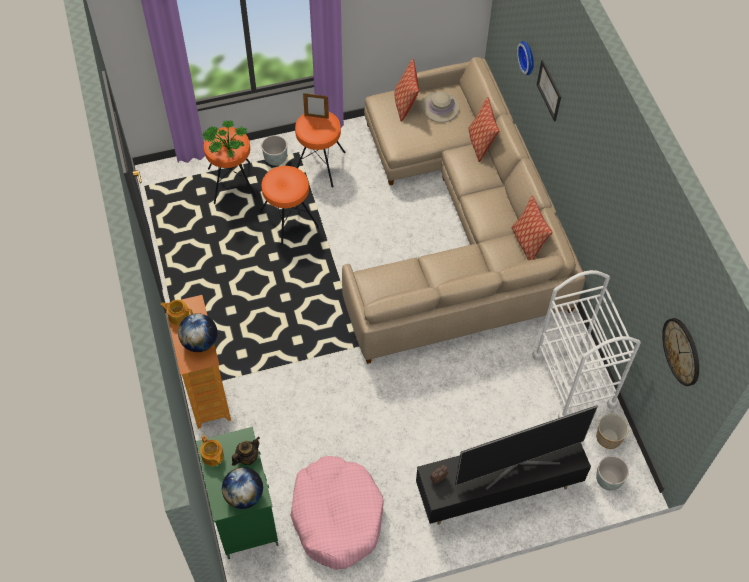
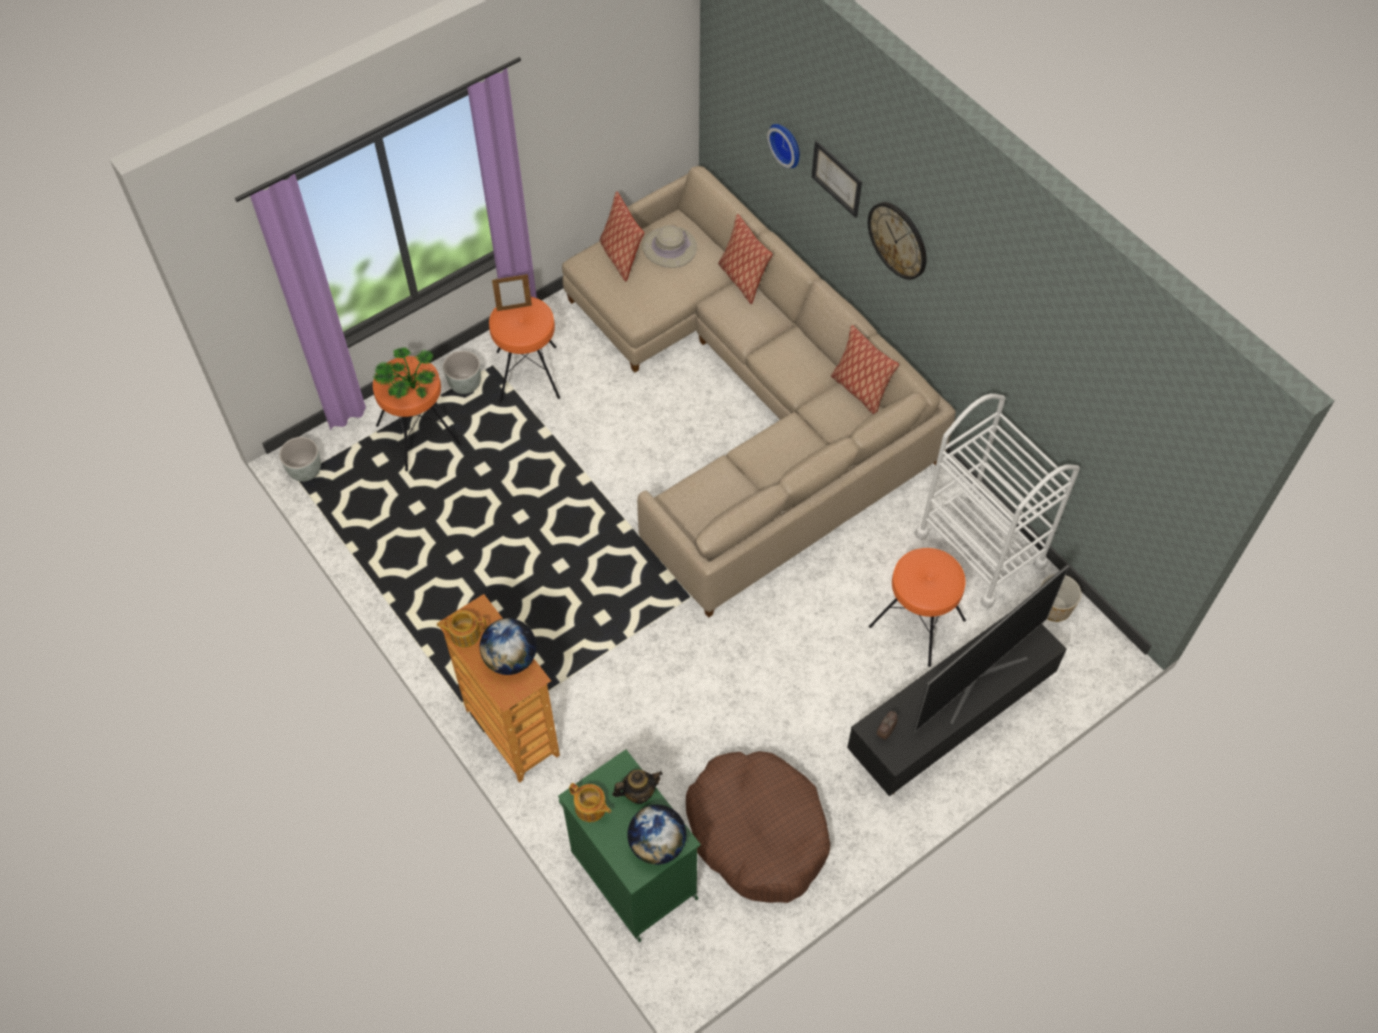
camera: 20 degrees left, 0 degrees up
(247, 457) = (638, 792): teapot -> teapot turned 45 degrees clockwise
(288, 221) = (519, 462): orange stool -> orange stool (917, 624)
(337, 516) = (757, 832): pink dog bed -> brown dog bed
(608, 480) = (1077, 661): grey planter -> grey planter (306, 471)
(682, 351) = (1154, 459): wall clock -> wall clock (898, 240)

